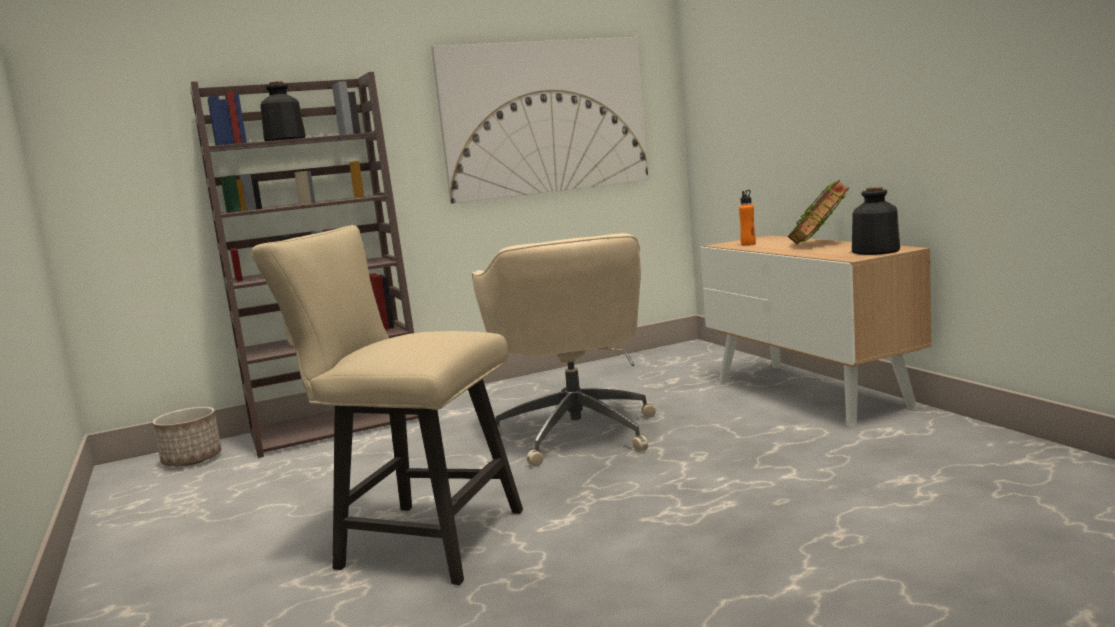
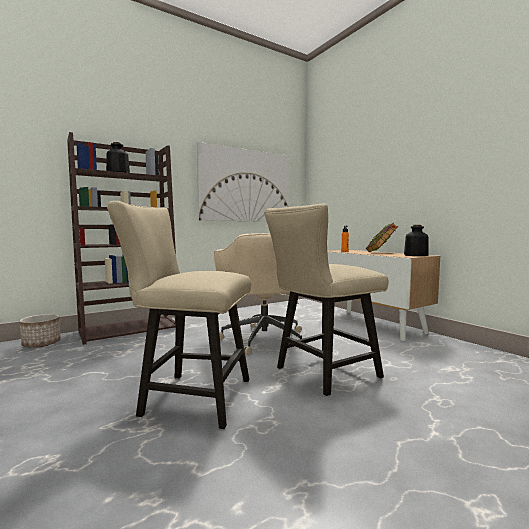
camera: 10 degrees left, 5 degrees down
(653, 496) = (321, 373): none -> beige chair

